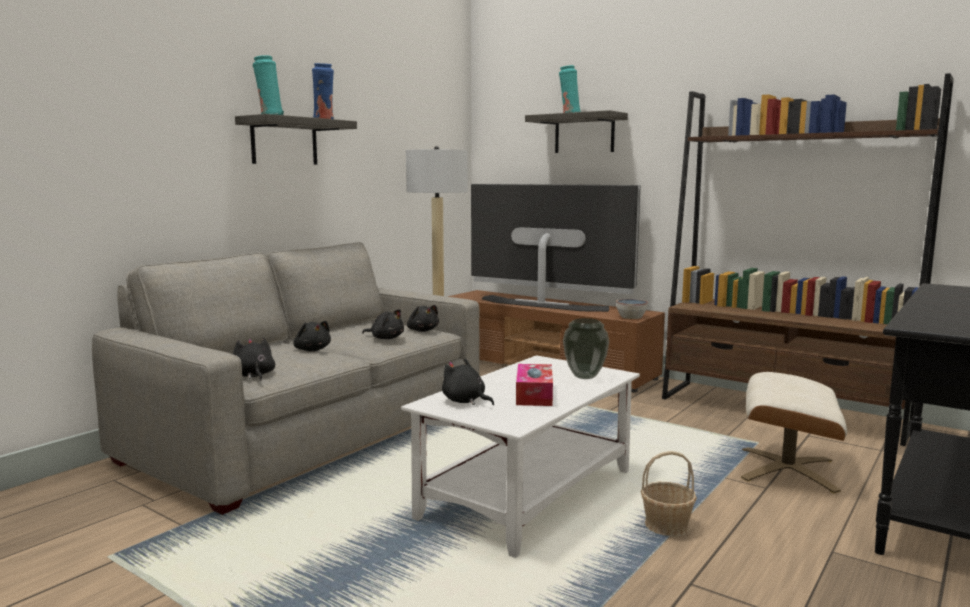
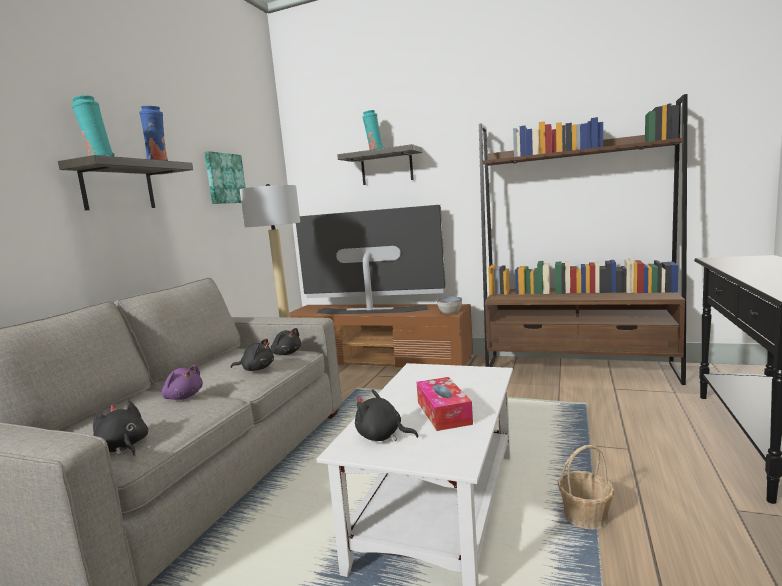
camera: 15 degrees left, 0 degrees up
(312, 350) = (183, 397): black plush toy -> purple plush toy
(395, 136) = (224, 178): none -> picture
(584, 377) = (470, 380): vase -> none
(787, 469) = (627, 425): beige ottoman -> none

